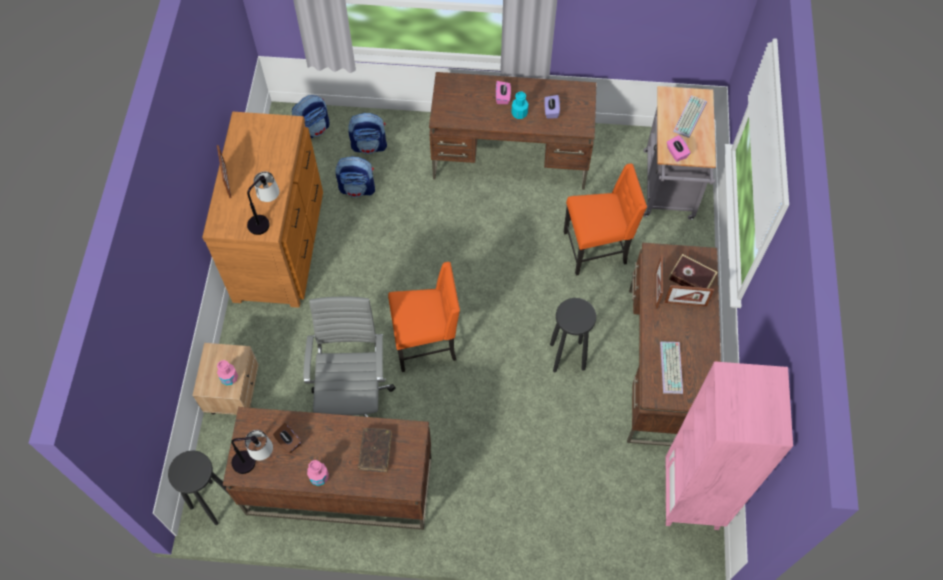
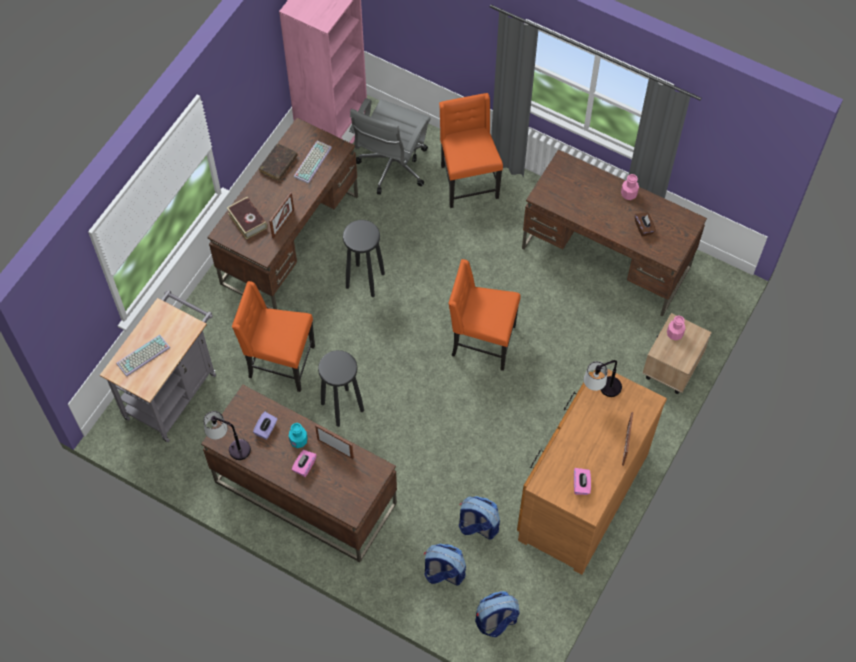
camera: 155 degrees left, 0 degrees up
(213, 501) = (715, 287): black stool -> black stool (342, 407)
(255, 461) = (675, 224): table lamp -> table lamp (230, 447)
(353, 397) = (566, 321): grey office chair -> grey office chair (391, 168)
(375, 451) = (577, 194): brown book -> brown book (278, 164)
(524, 513) = (467, 181): none -> orange chair
(676, 153) = (183, 325): pink tissue box -> pink tissue box (581, 485)
(685, 303) = (267, 203): picture frame -> picture frame (335, 448)

